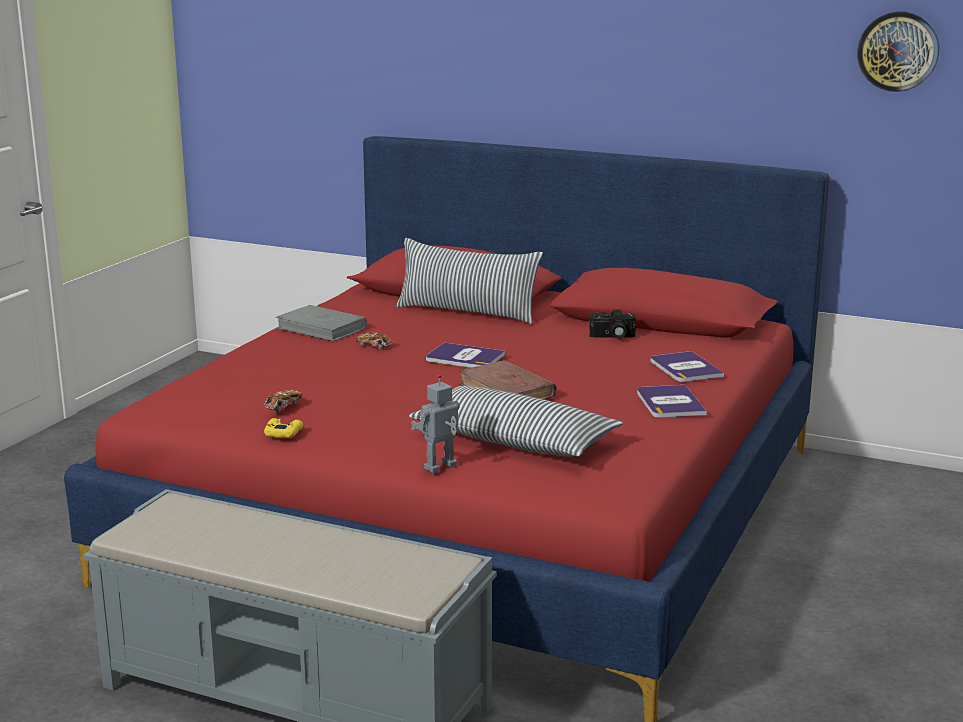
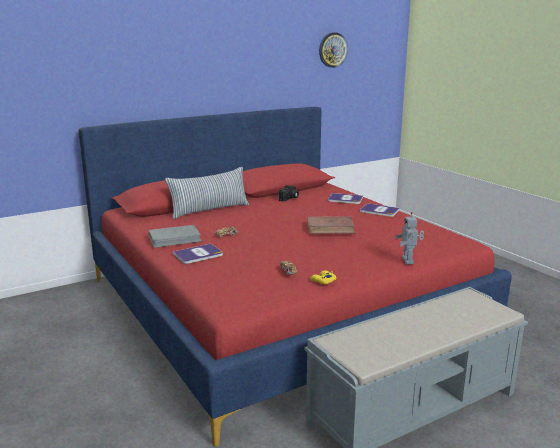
camera: 55 degrees left, 0 degrees up
(464, 358) = (275, 224): book -> book (198, 254)
(514, 441) = (390, 242): pillow -> none

